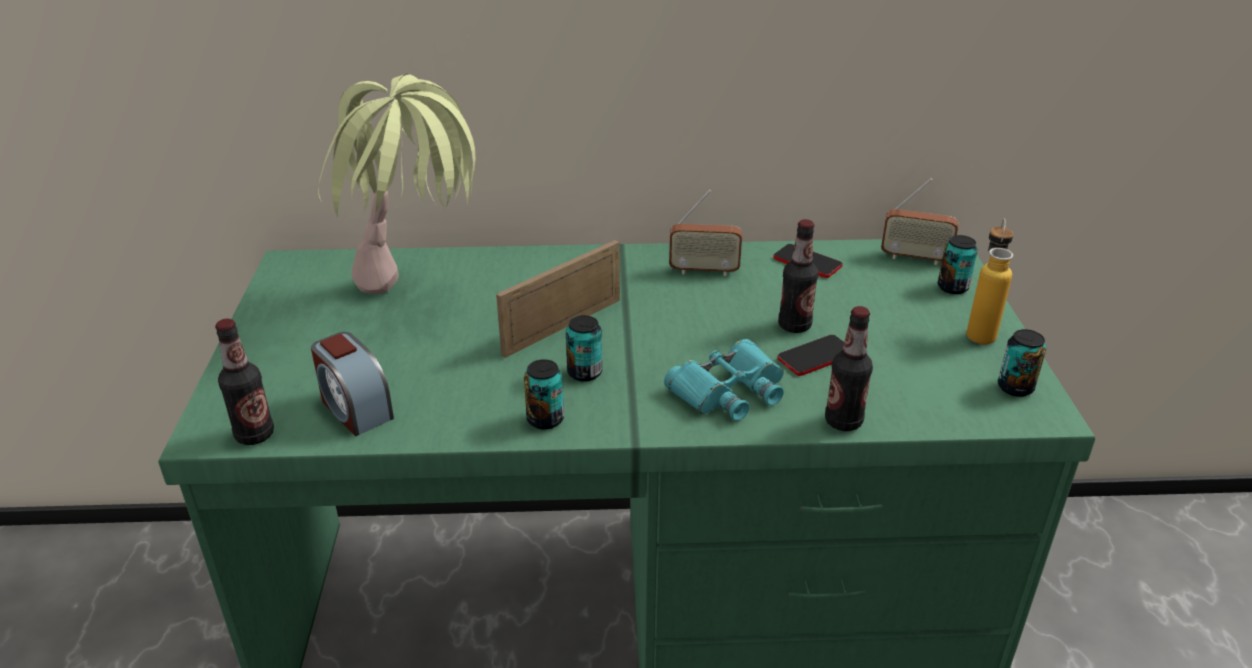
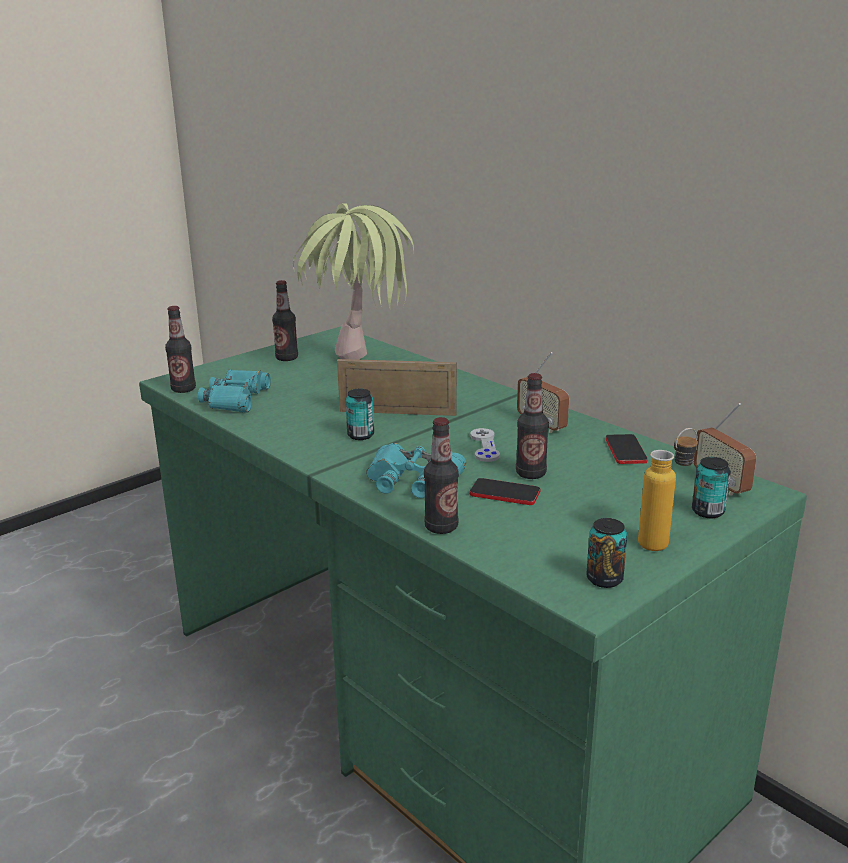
camera: 50 degrees right, 10 degrees down
(296, 323) = (287, 358): none -> bottle
(355, 408) = (236, 399): alarm clock -> turquoise binoculars
(545, 419) = (297, 443): can -> none
(709, 320) = (484, 446): none -> grey game controller

